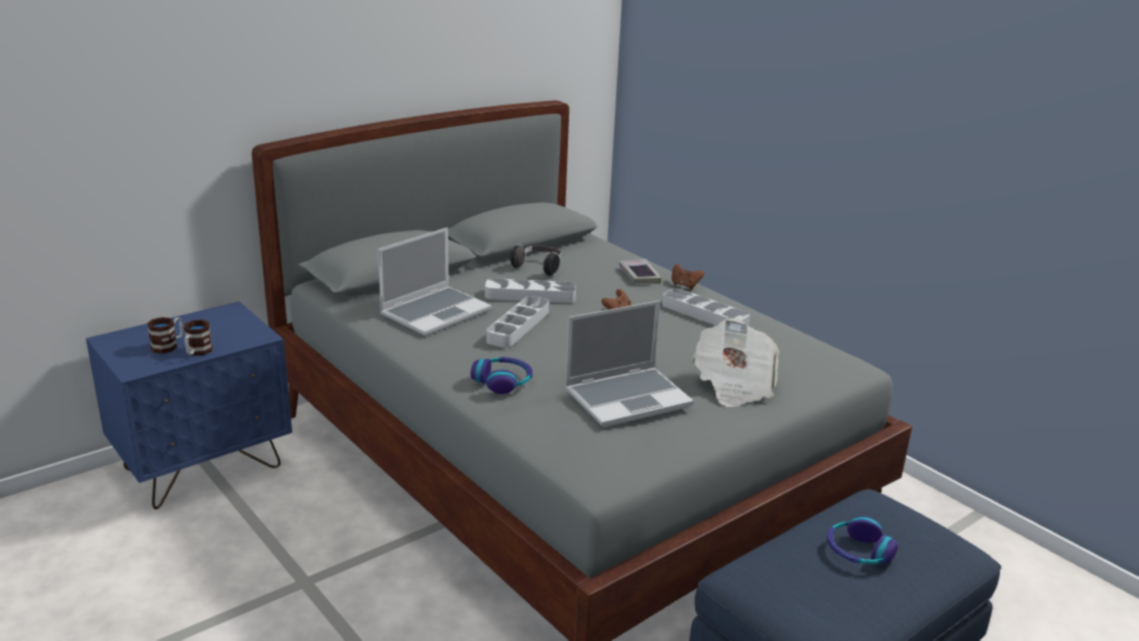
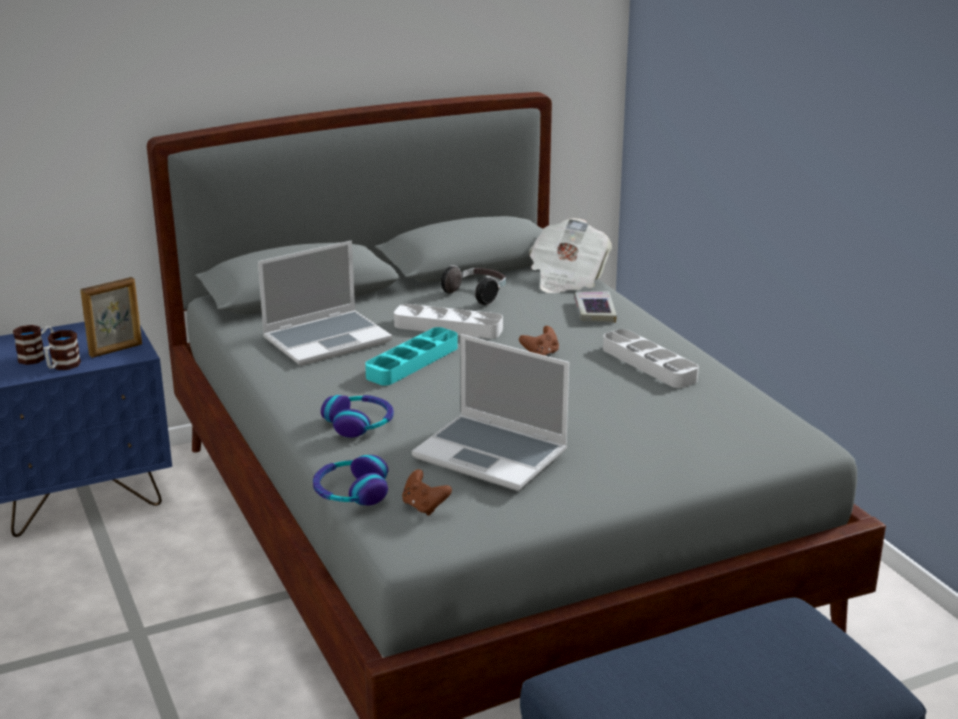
camera: 15 degrees right, 0 degrees up
(240, 334) = (116, 350): none -> picture frame
(518, 326) = (412, 362): grey tray -> turquoise tray
(628, 398) = (493, 454): laptop -> laptop turned 45 degrees clockwise
(685, 285) = (645, 327): brown game controller -> brown game controller (424, 507)
(733, 385) = (634, 451): newspaper -> newspaper (567, 278)
(857, 551) = (732, 669): headphones -> headphones (351, 492)

